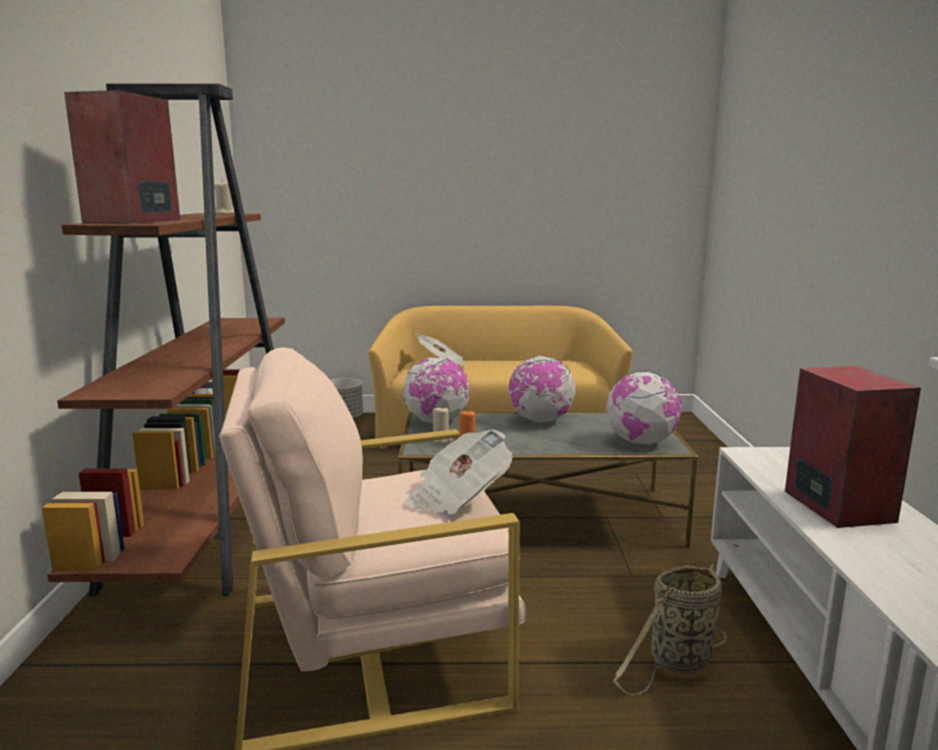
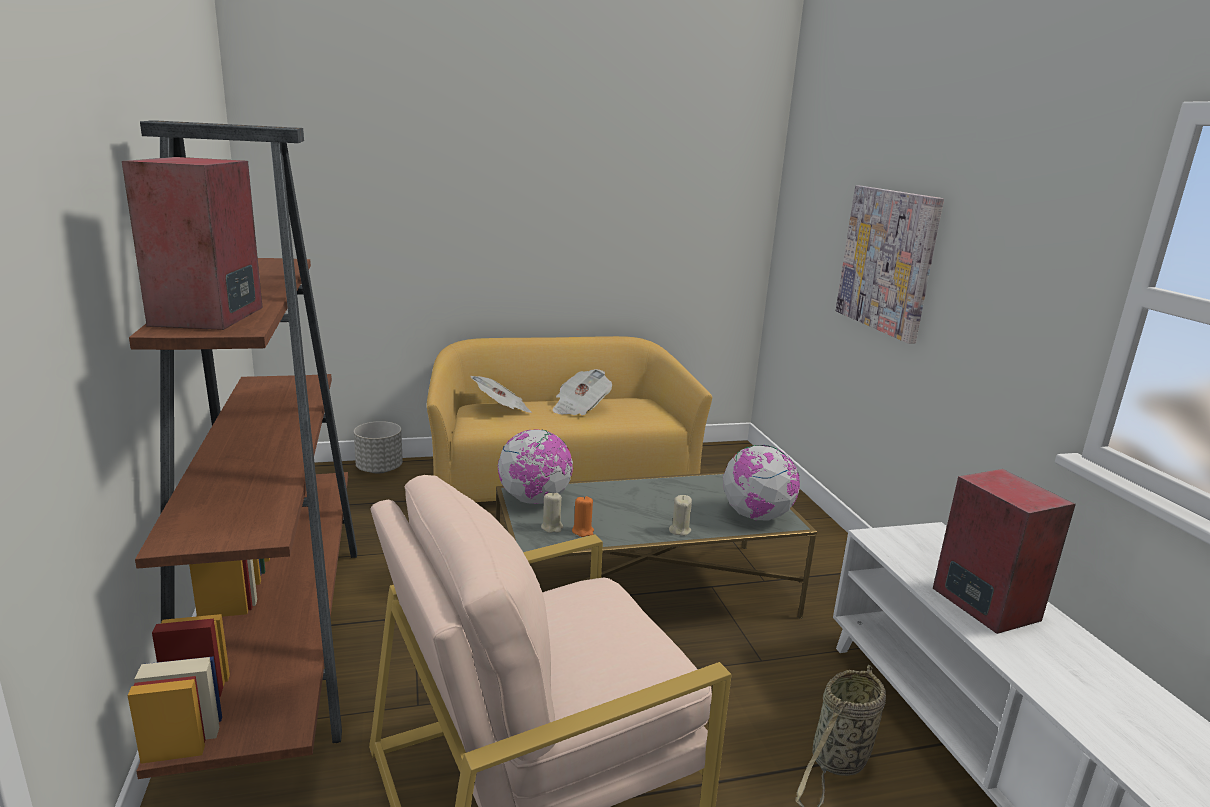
camera: 15 degrees left, 5 degrees up
(224, 213) = (270, 263): beige candle -> beige candle (679, 530)
(458, 497) = (631, 629): newspaper -> newspaper (579, 408)
(540, 421) = (644, 491): globe -> none
(793, 205) = (887, 260): none -> picture

